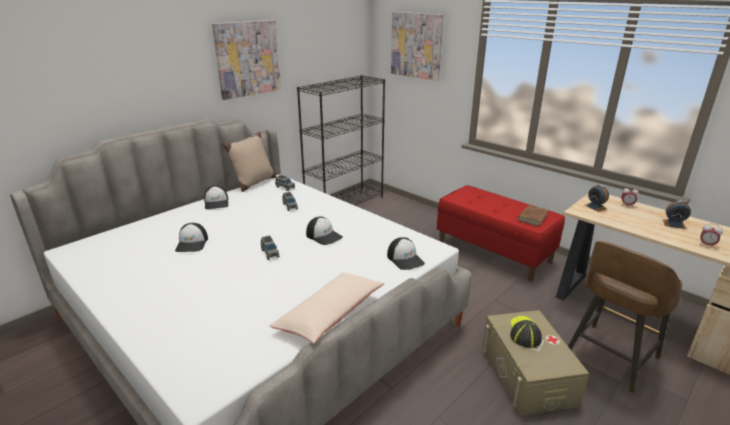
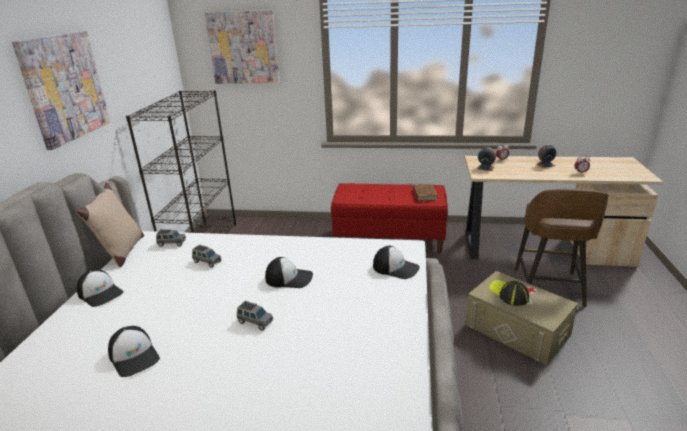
camera: 35 degrees left, 0 degrees up
(330, 314) = (404, 353): beige pillow -> none

